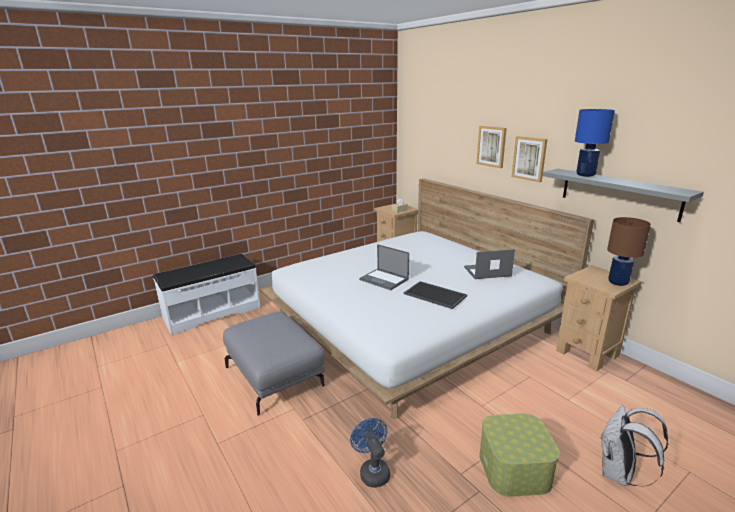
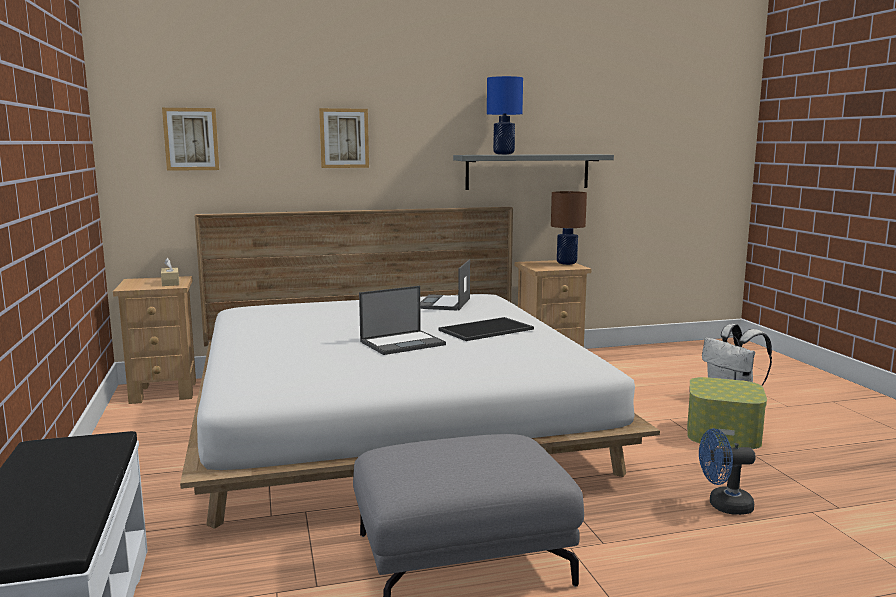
camera: 70 degrees left, 10 degrees down
(529, 158) = (410, 148): picture -> picture (191, 139)

